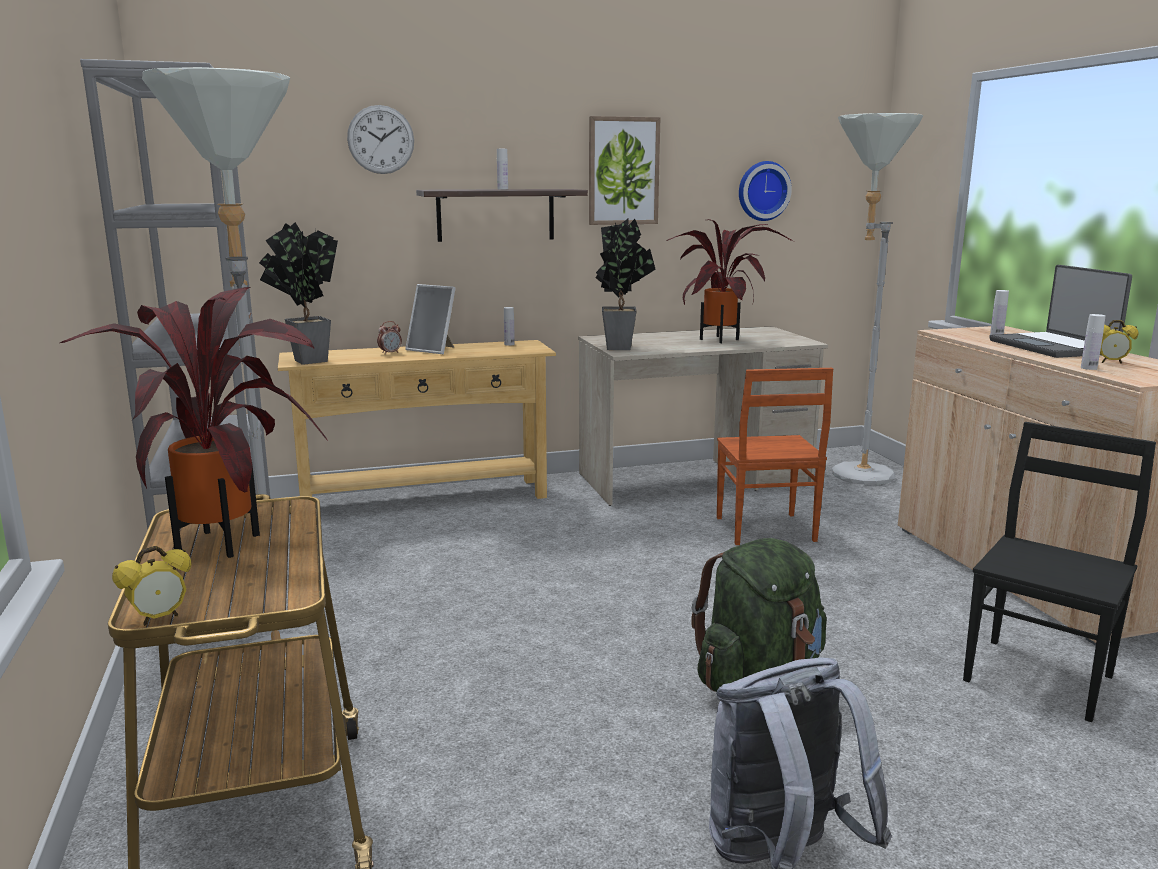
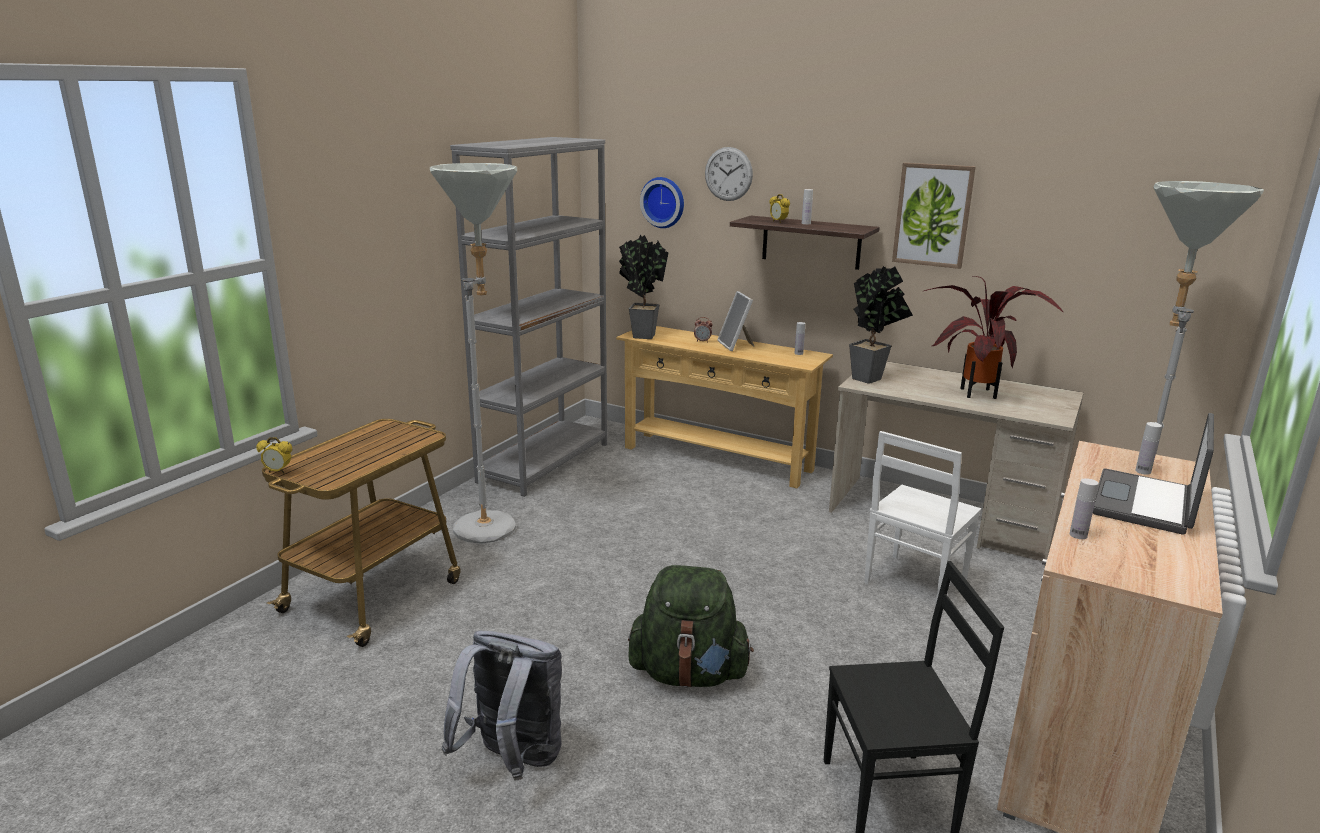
camera: 45 degrees right, 5 degrees up
(227, 541) = (370, 445): potted plant -> none
(762, 191) = (1092, 249): wall clock -> wall clock (664, 202)
(764, 530) = (913, 582): brown chair -> white chair
(1110, 362) = (1132, 539): alarm clock -> alarm clock (778, 222)

